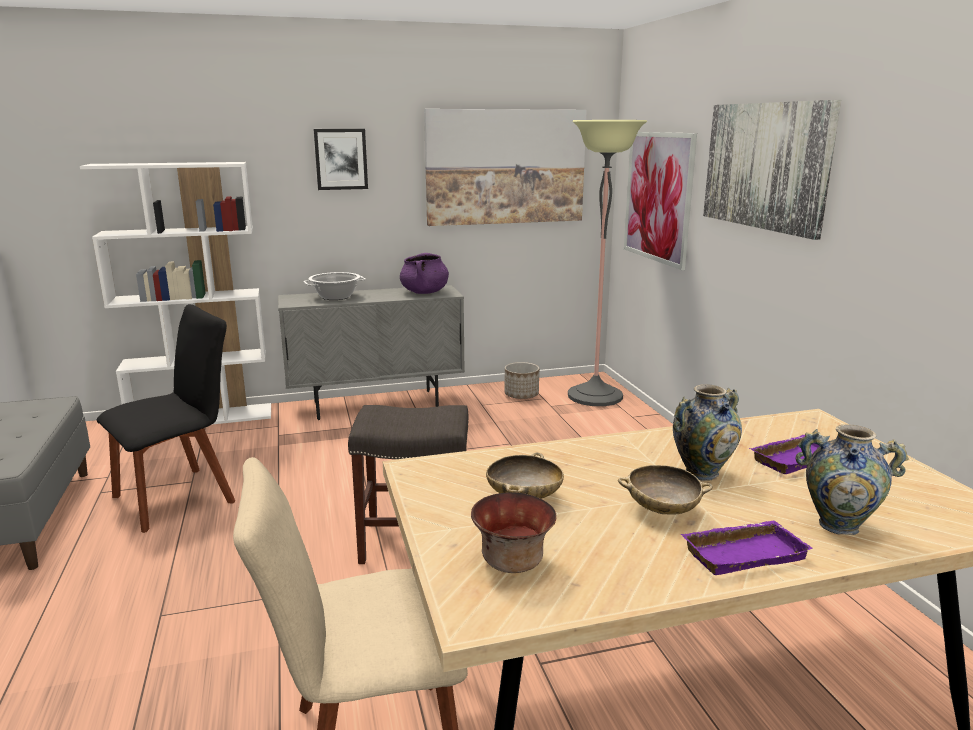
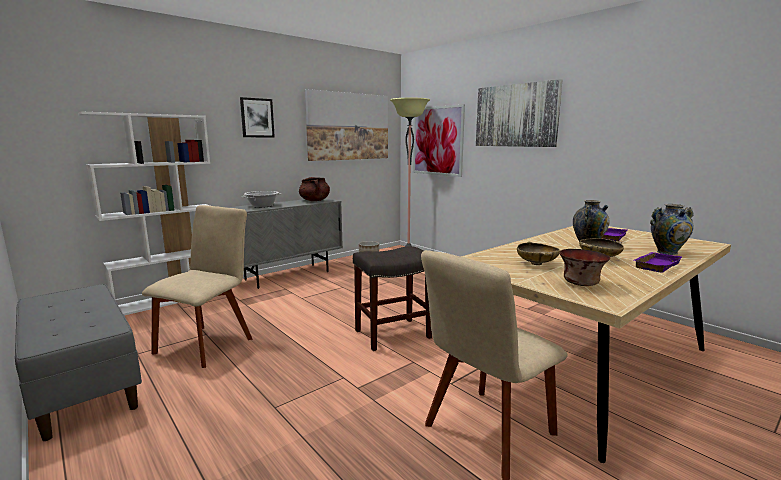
camera: 25 degrees left, 5 degrees down
(180, 496) = (207, 343): black chair -> beige chair
(424, 292) = (315, 201): purple cooking pot -> brown cooking pot

